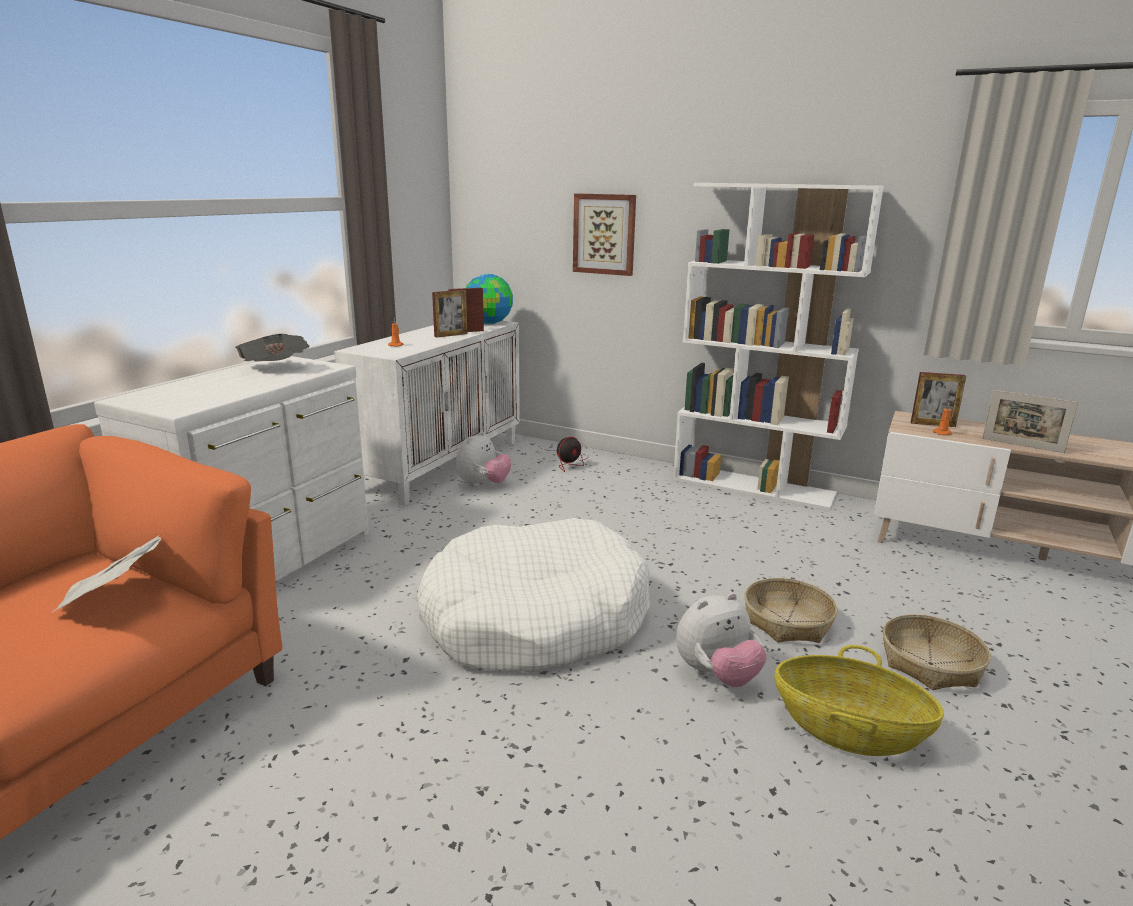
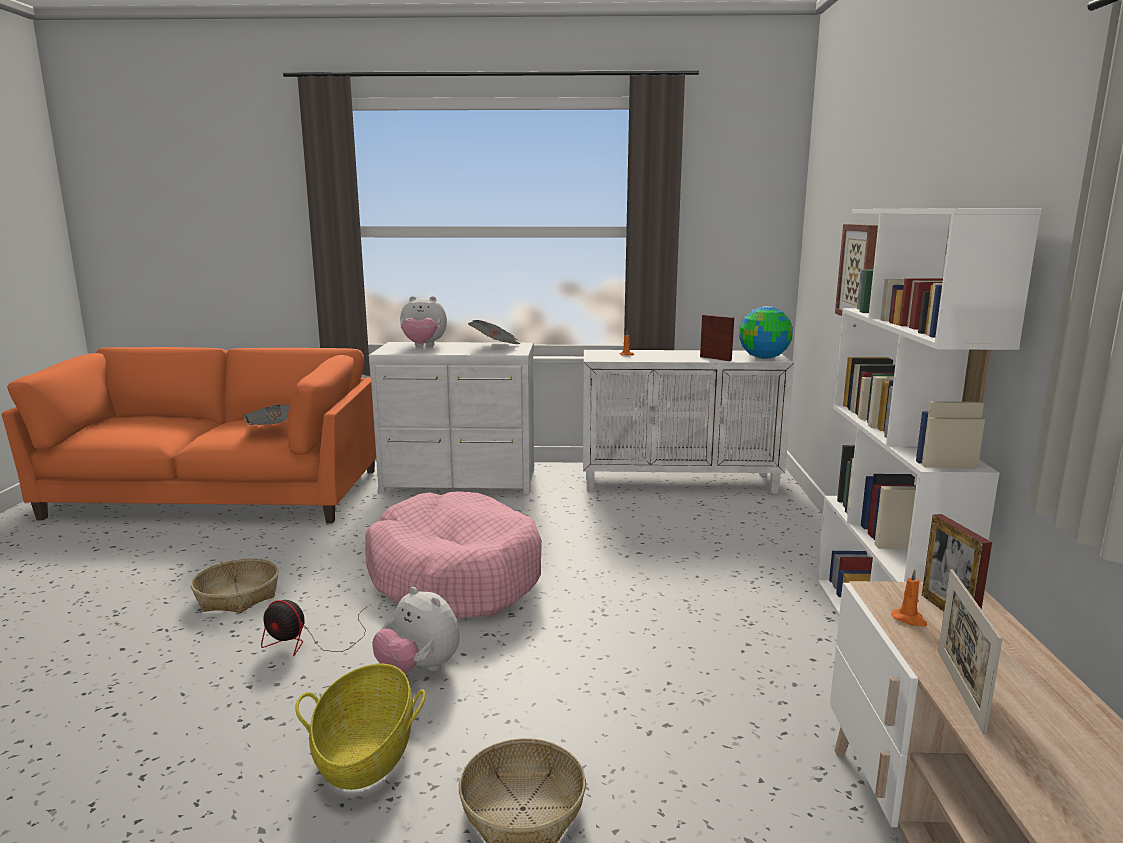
camera: 65 degrees right, 5 degrees down
(451, 335) = (691, 358): picture frame -> none
(483, 484) = (664, 505): plush toy -> plush toy (423, 346)
(535, 619) = (454, 576): white dog bed -> pink dog bed
(568, 462) = (772, 524): fan -> fan (310, 642)
(787, 622) = (543, 697): basket -> basket (237, 596)

